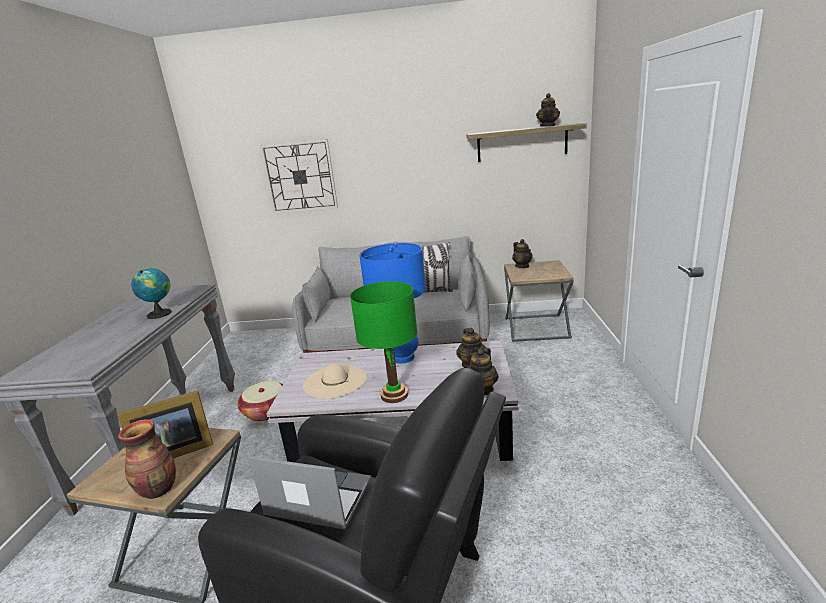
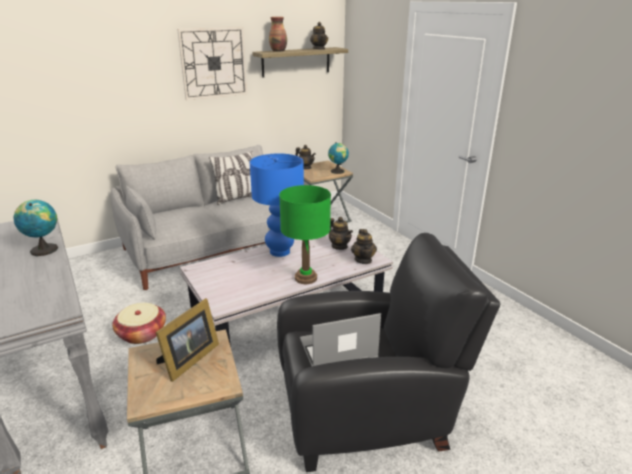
camera: 35 degrees left, 5 degrees up
(159, 489) = (217, 384): vase -> vase (278, 51)
(300, 177) = (86, 90): wall clock -> wall clock (213, 63)
(335, 381) = (244, 280): beige hat -> none
(556, 274) = (338, 171): none -> globe

